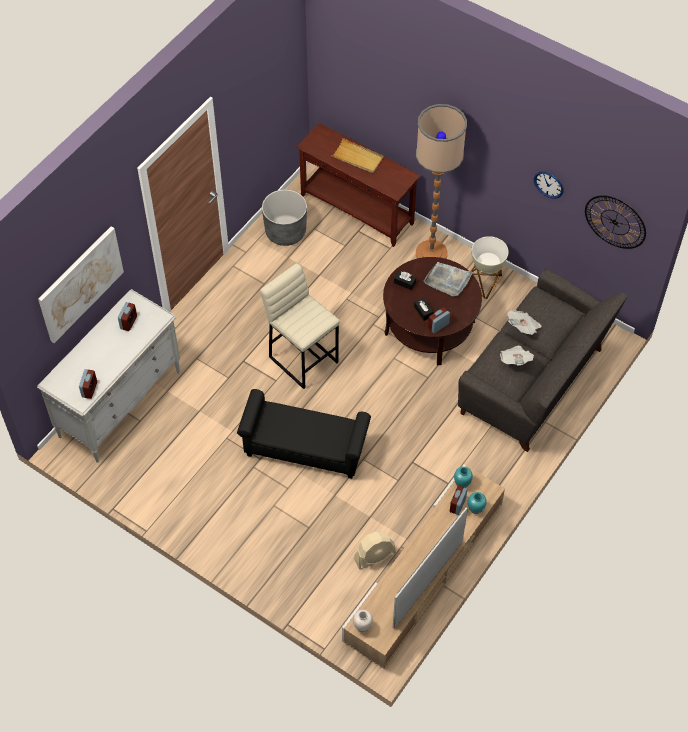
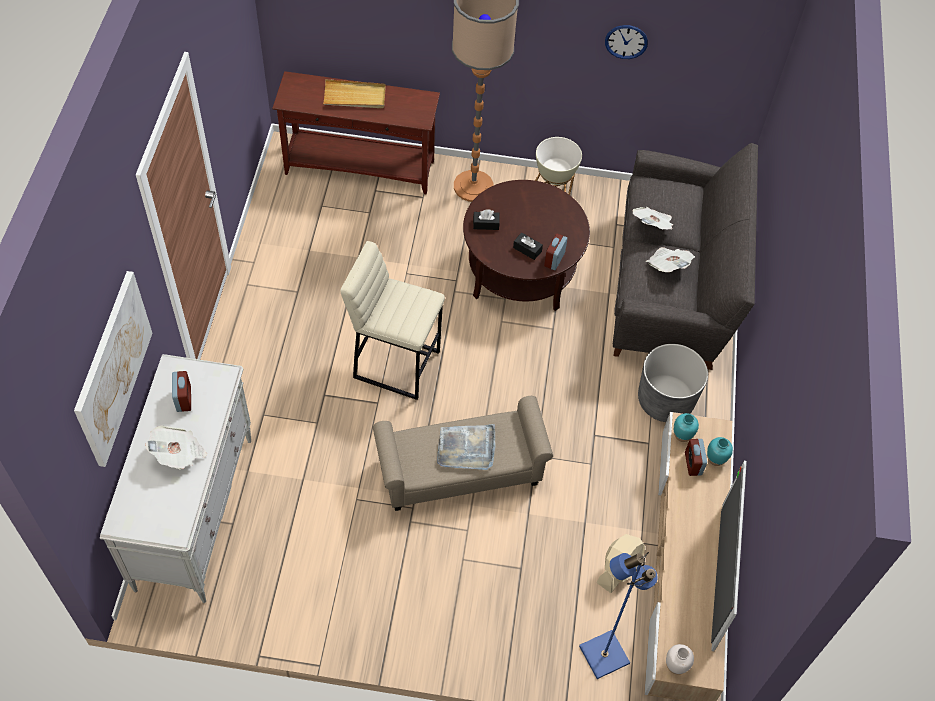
camera: 30 degrees left, 0 degrees up
(89, 389) = (178, 511): alarm clock -> none
(108, 355) = (179, 454): none -> newspaper
(285, 232) = (289, 222): grey planter -> grey planter (665, 400)
(305, 448) = (460, 471): black ottoman -> beige ottoman
(331, 605) = (604, 655): none -> blue floor lamp
(447, 280) = (533, 203): grey tray -> grey tray (466, 448)
(615, 222) = (722, 59): wall clock -> none

